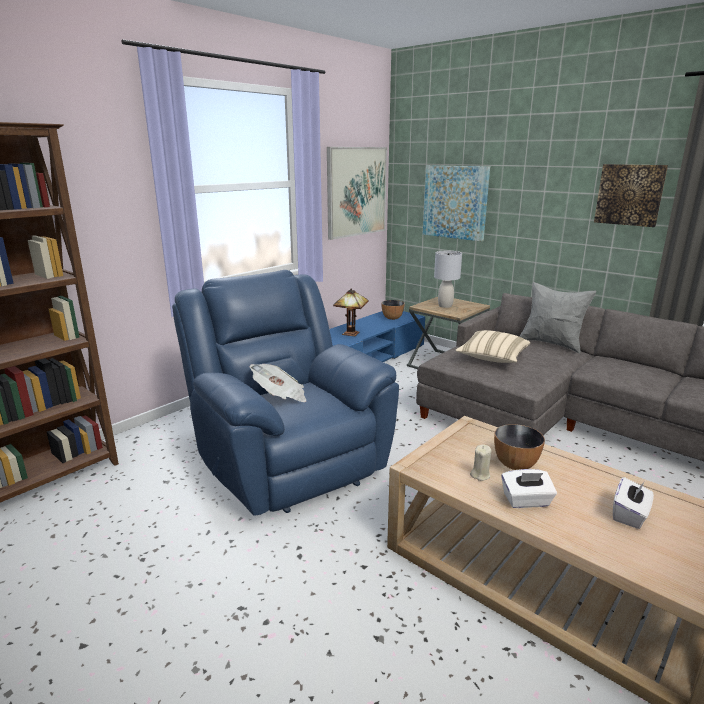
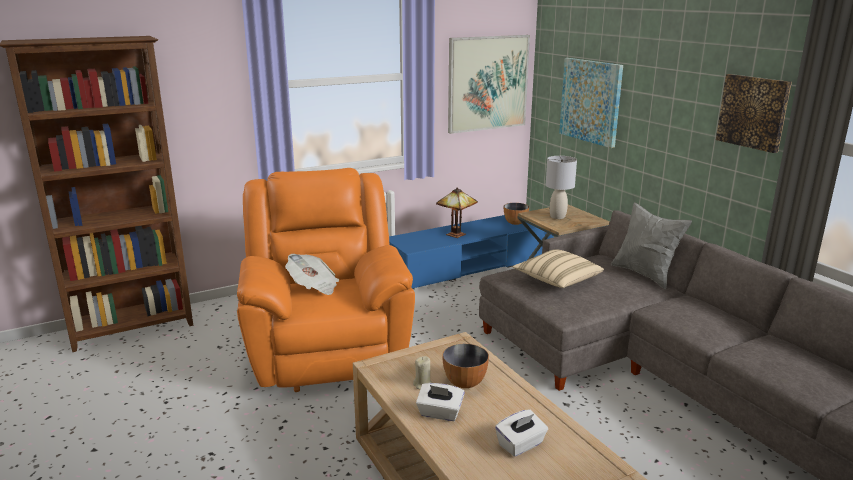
camera: 20 degrees right, 0 degrees up
(287, 461) = (327, 349): blue armchair -> orange armchair

